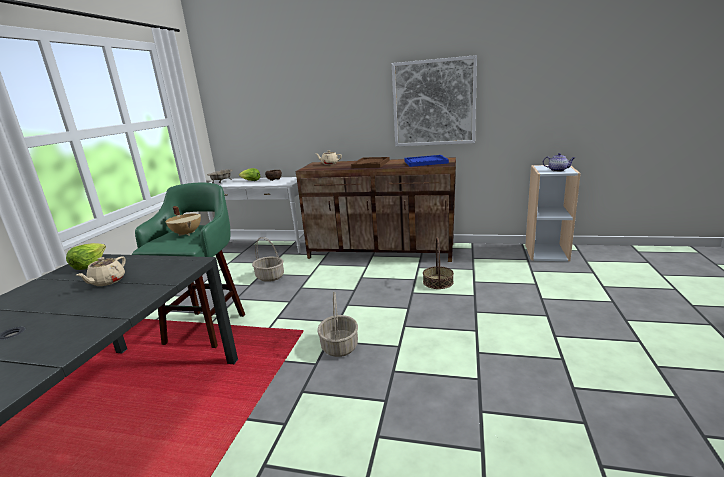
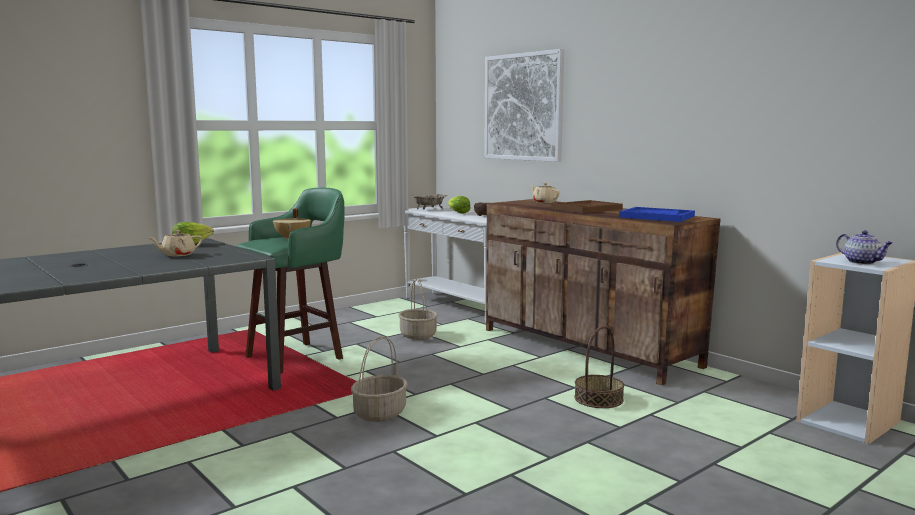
camera: 35 degrees right, 10 degrees down
(434, 103) = (697, 128): picture -> picture (523, 107)

